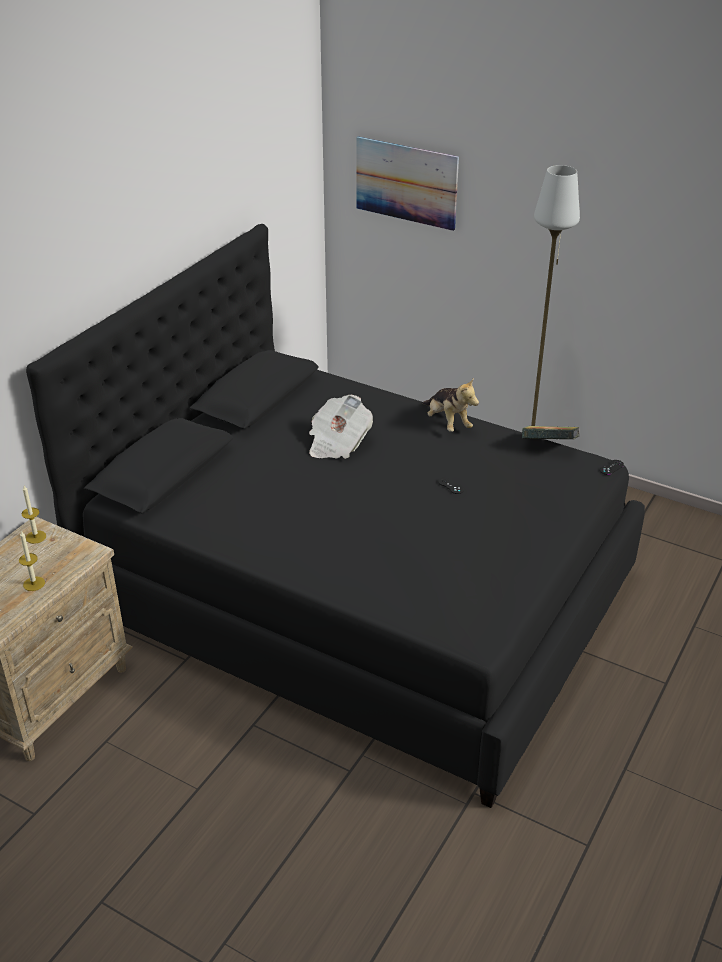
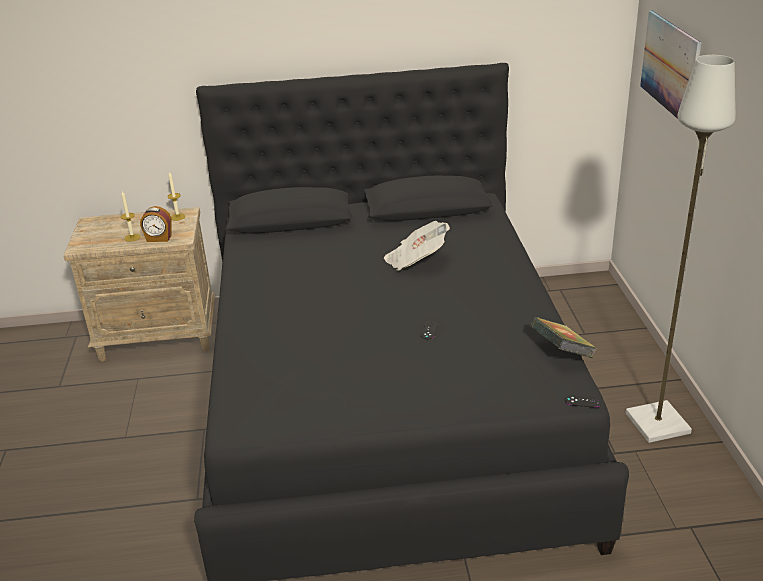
camera: 55 degrees right, 5 degrees down
(66, 566) = (159, 238): none -> alarm clock
(447, 423) = (518, 292): plush toy -> none

